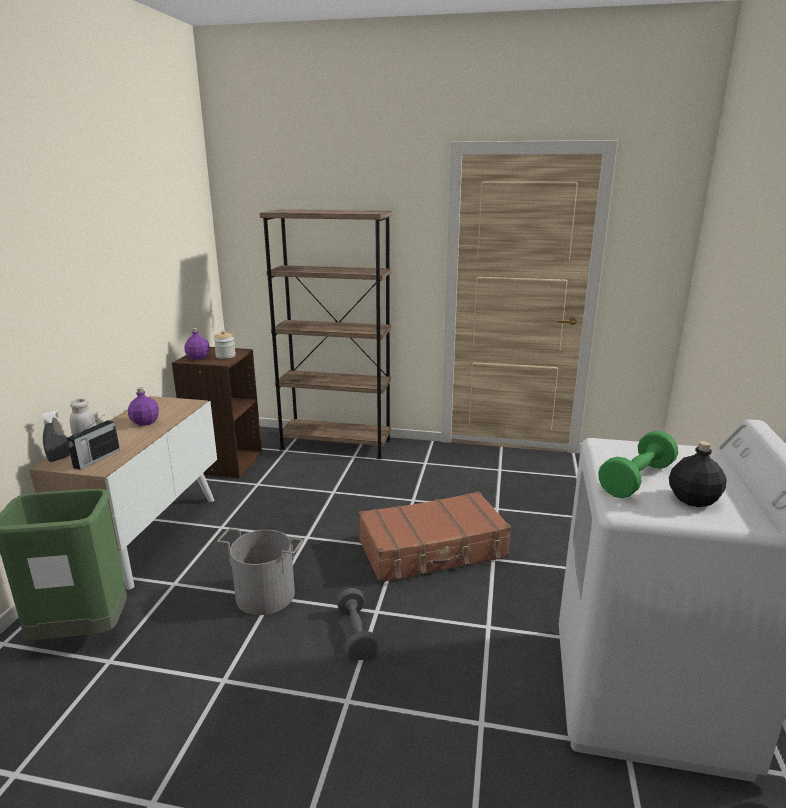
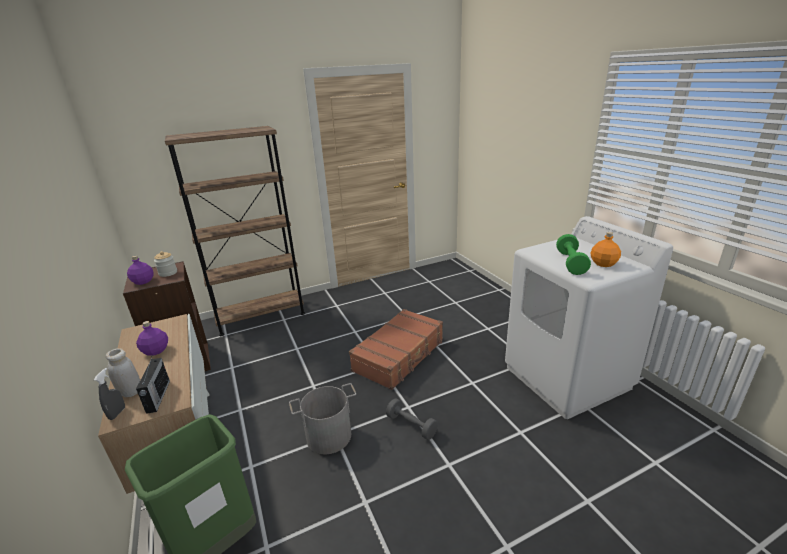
camera: 35 degrees left, 5 degrees up
(692, 499) = (603, 264): black bottle -> orange bottle

